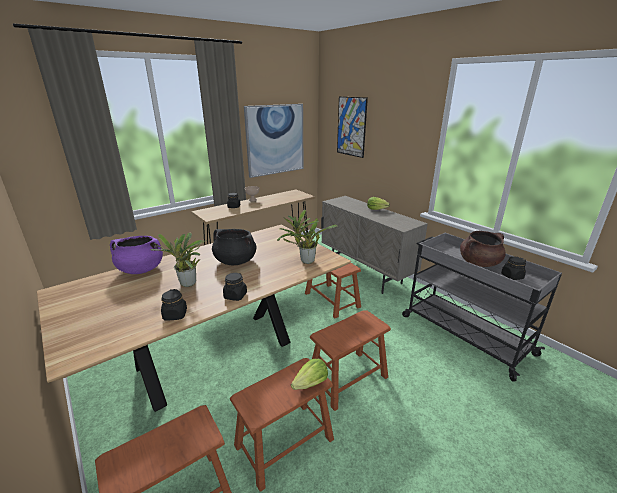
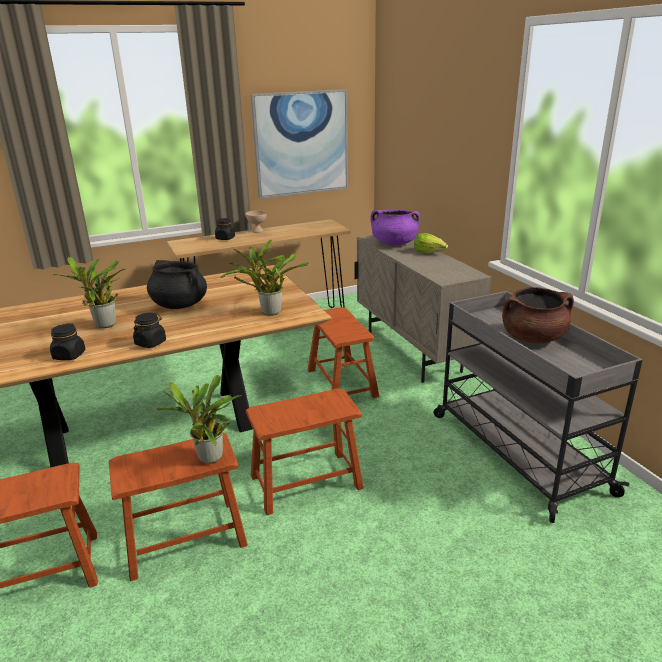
camera: 15 degrees right, 0 degrees up
(140, 270) = (63, 305): purple cooking pot -> purple cooking pot (394, 243)
(311, 384) = (209, 460): lettuce -> potted plant
(351, 127) = (411, 124): picture -> none
(512, 276) = (568, 360): black jar -> none

